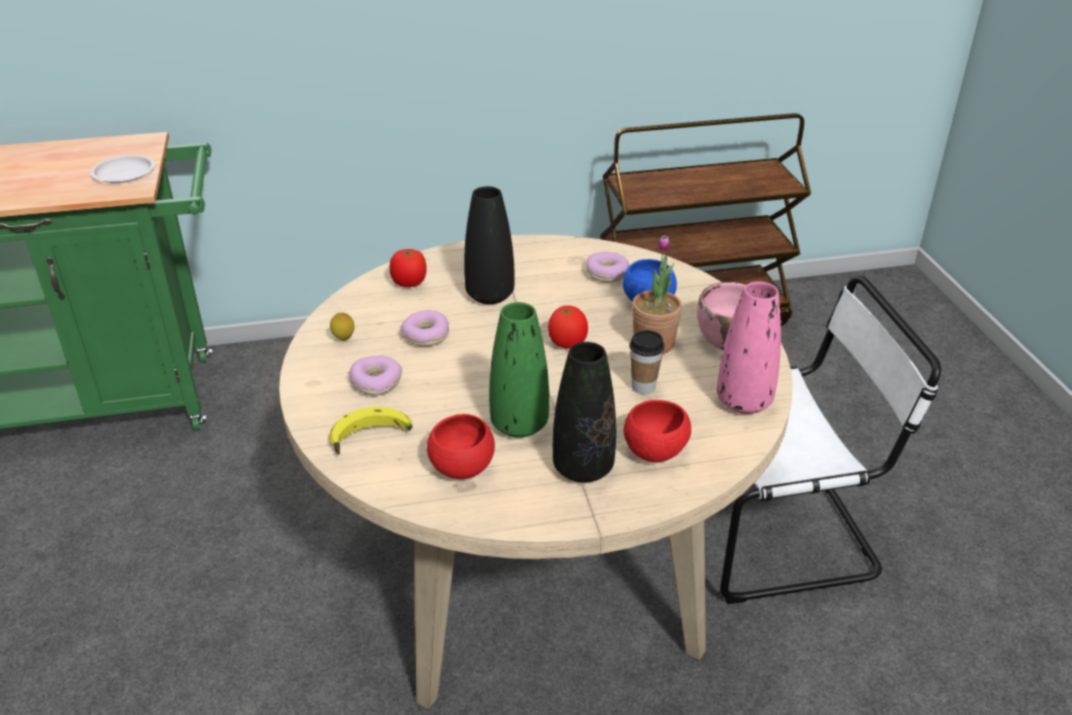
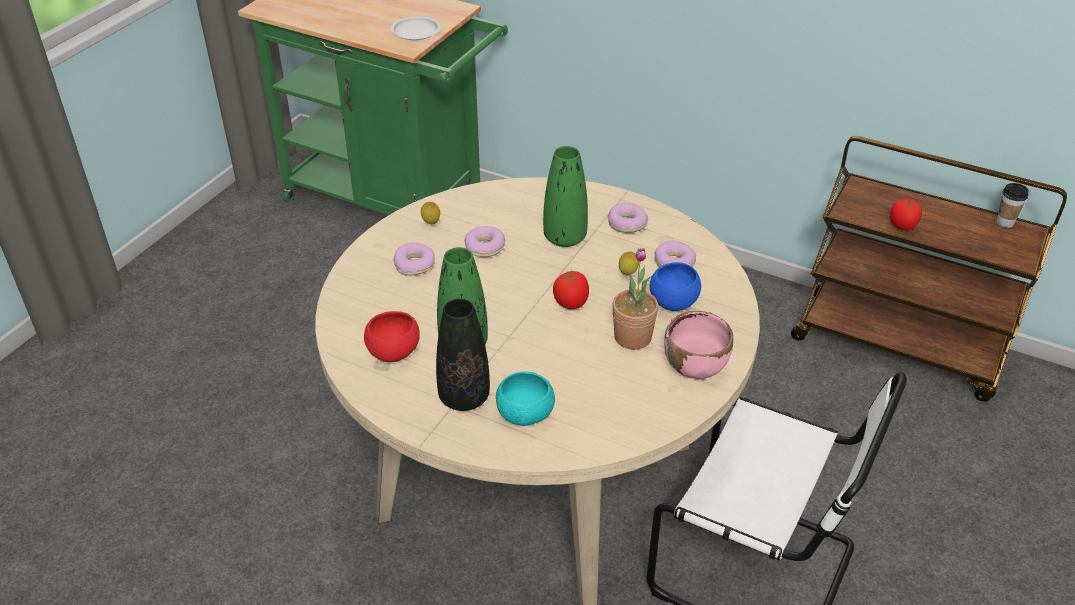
camera: 40 degrees right, 5 degrees up
(371, 439) = (366, 303): banana -> none
(409, 283) = (522, 201): tomato -> tomato (902, 226)
(490, 295) = (565, 238): black vase -> green vase
(527, 262) = (626, 224): none -> donut
(582, 299) = (628, 274): none -> lemon
(643, 387) = (580, 365): cup -> cup (1005, 222)
(654, 451) = (525, 415): red bowl -> turquoise bowl
(743, 402) = (637, 418): pink vase -> none

